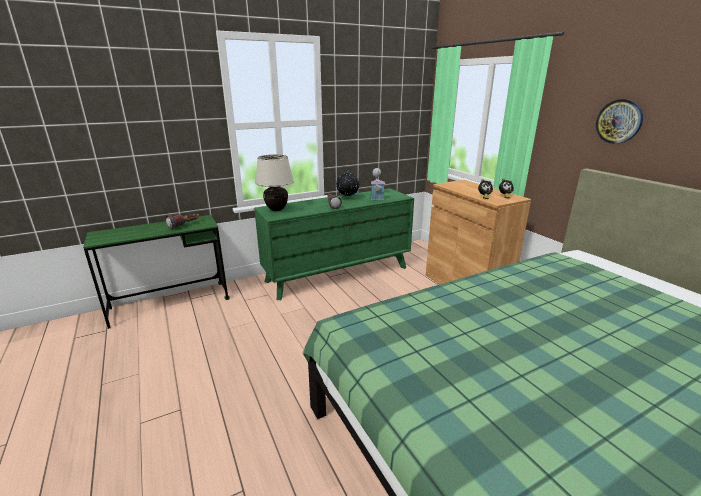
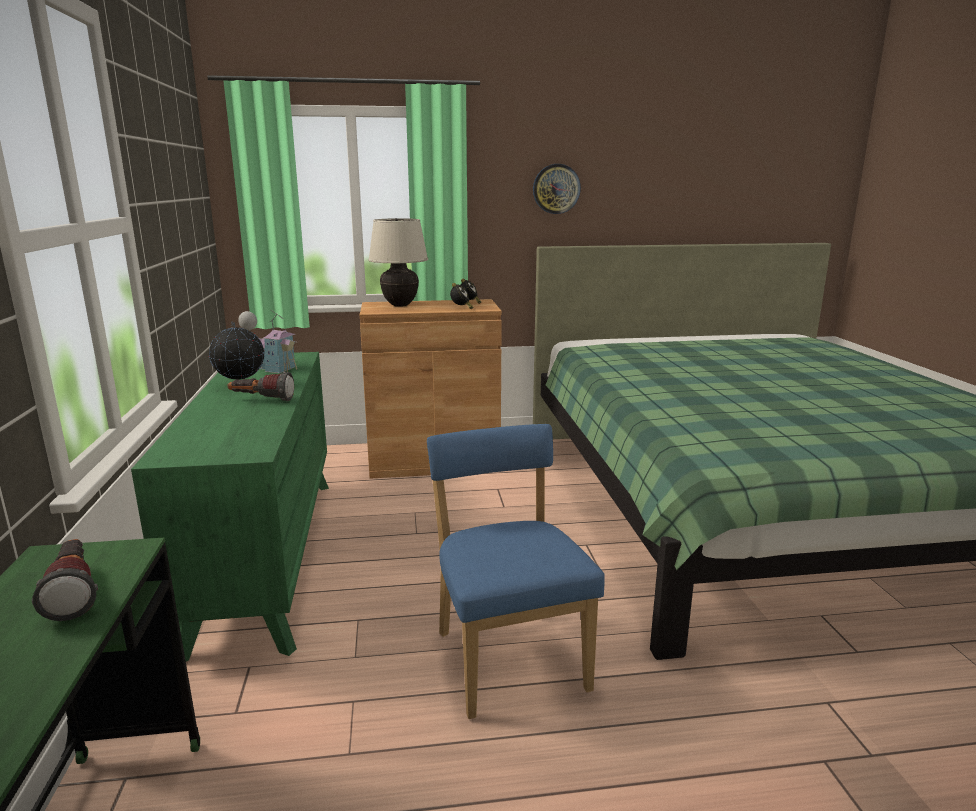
camera: 70 degrees left, 5 degrees down
(276, 210) = (201, 447): beige table lamp -> beige table lamp (400, 305)
(295, 353) = (508, 655): none -> blue chair

